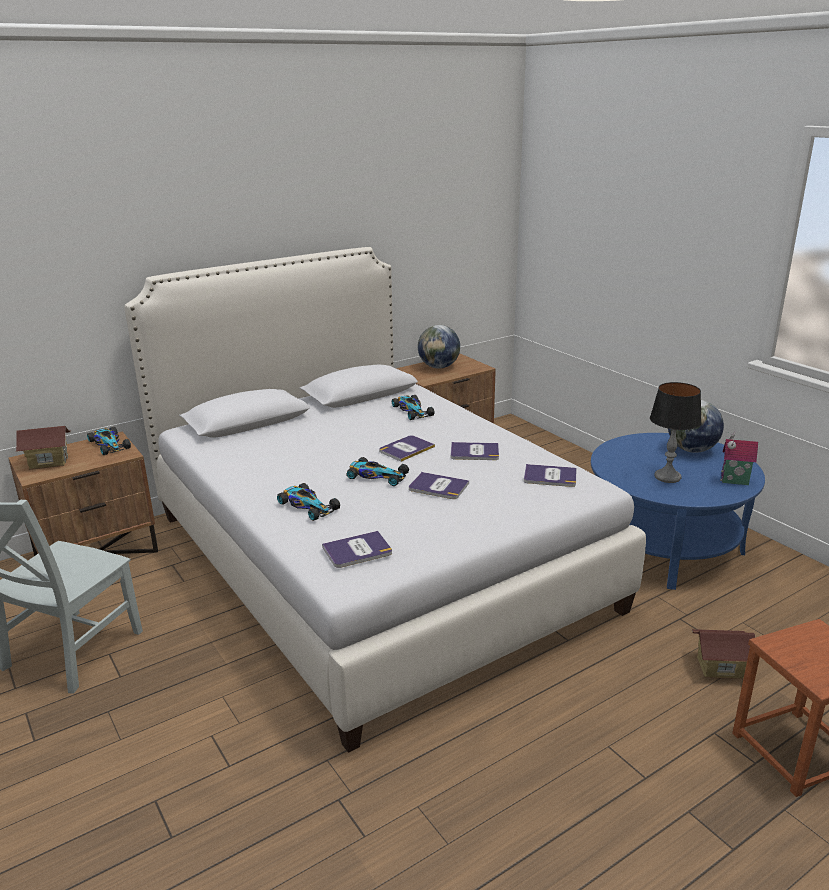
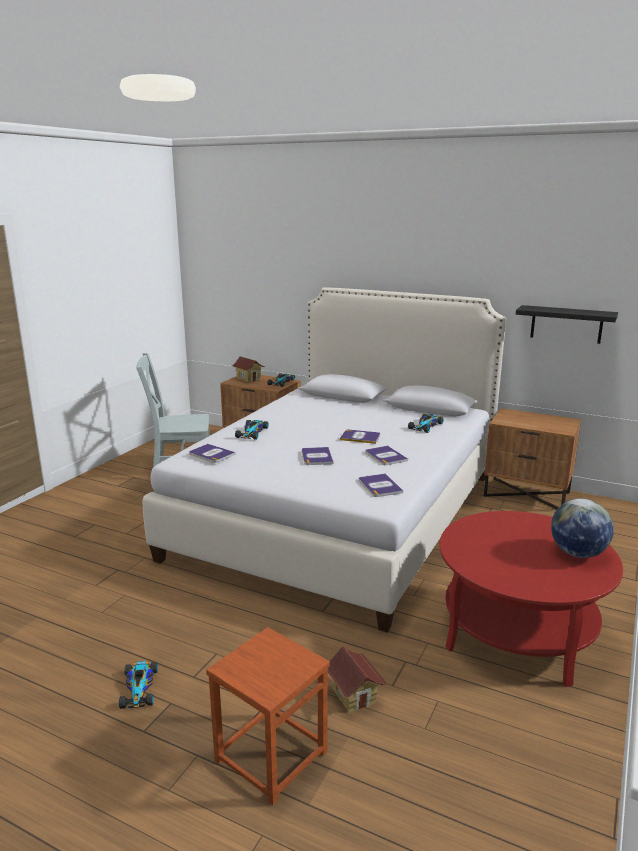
camera: 60 degrees right, 5 degrees down
(376, 476) = (309, 438): toy car -> toy car (139, 687)
(436, 258) = (566, 324): none -> black shelf
(439, 367) = (536, 419): globe -> none
(664, 545) = (518, 632): blue coffee table -> red coffee table
(667, 477) = (497, 549): table lamp -> none
(734, 482) = (536, 584): toy house -> none

